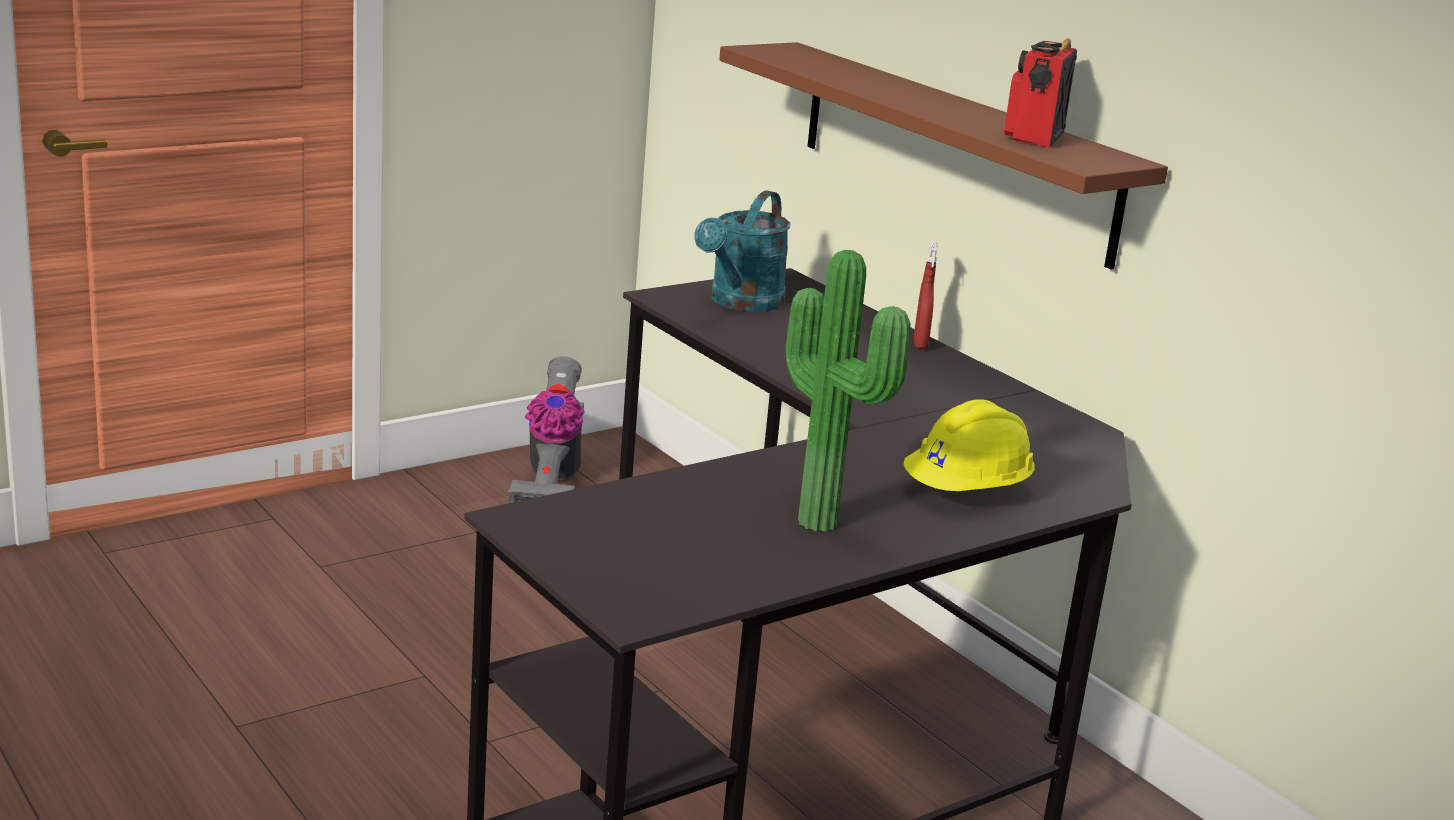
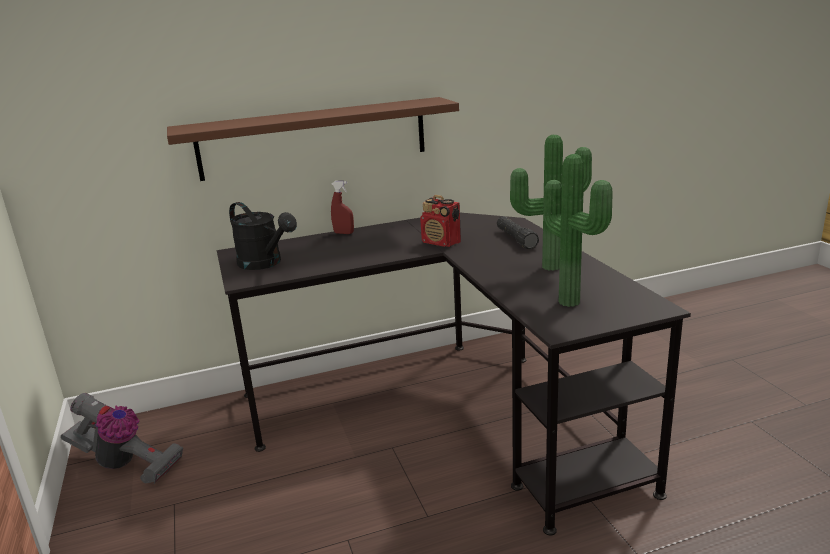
camera: 70 degrees left, 0 degrees up
(647, 535) = (572, 301): none -> potted plant
(741, 303) = (265, 263): turquoise watering can -> black watering can
(967, 492) = (516, 239): yellow hard hat -> black flashlight
(1033, 137) = (394, 105): radio -> radio (441, 243)

